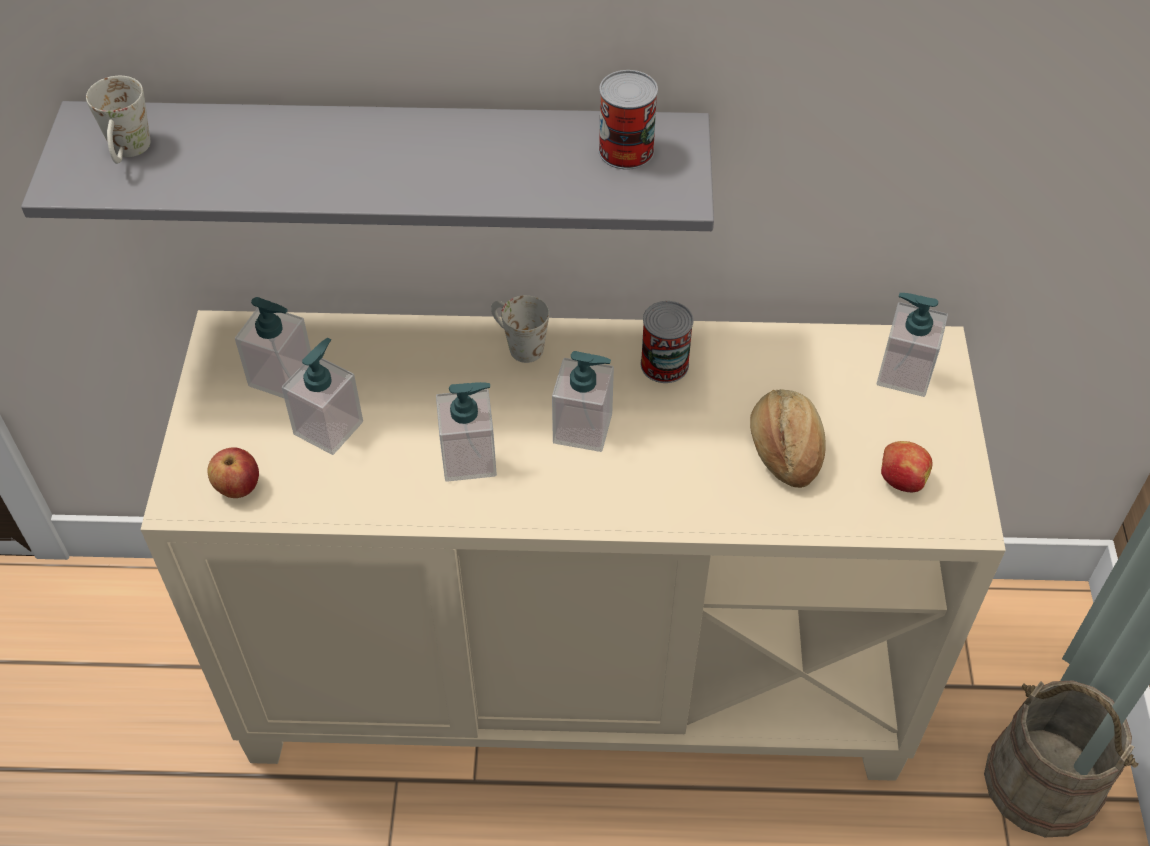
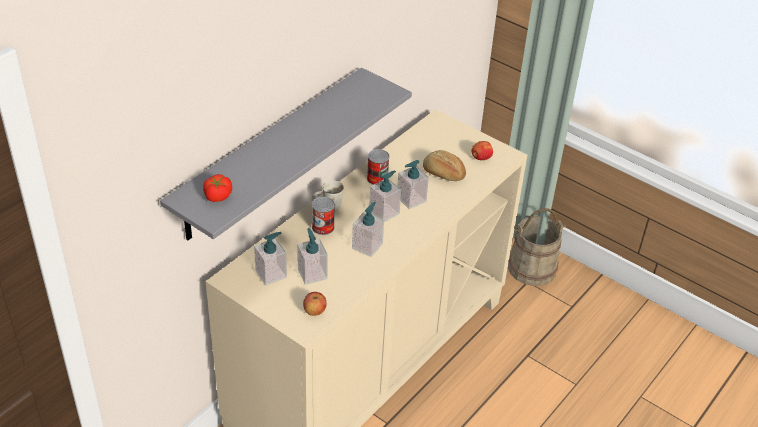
camera: 55 degrees left, 10 degrees down
(129, 154) = (217, 195): white mug -> tomato
(626, 150) = (359, 91): can -> can (323, 227)
(904, 373) = (440, 132): soap dispenser -> soap dispenser (411, 199)

